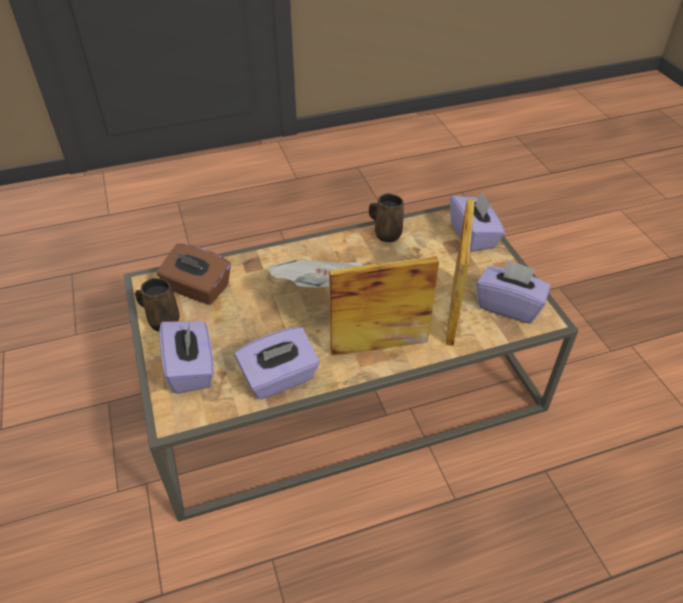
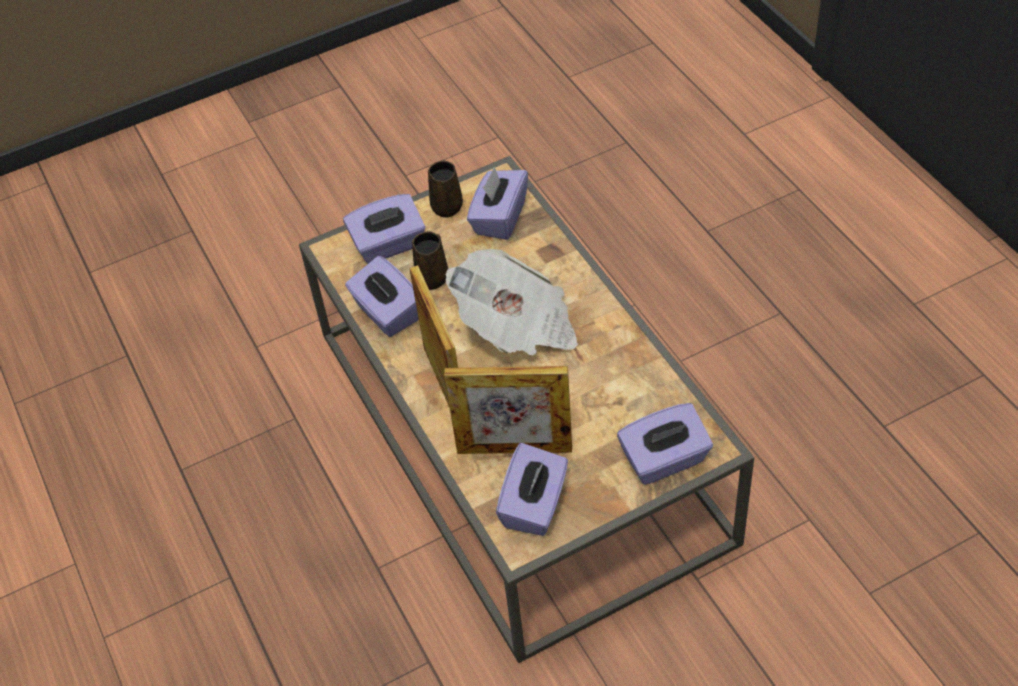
camera: 85 degrees right, 5 degrees up
(197, 289) = (499, 218): brown tissue box -> purple tissue box
(386, 234) = (641, 366): brown mug -> brown mug (433, 277)

